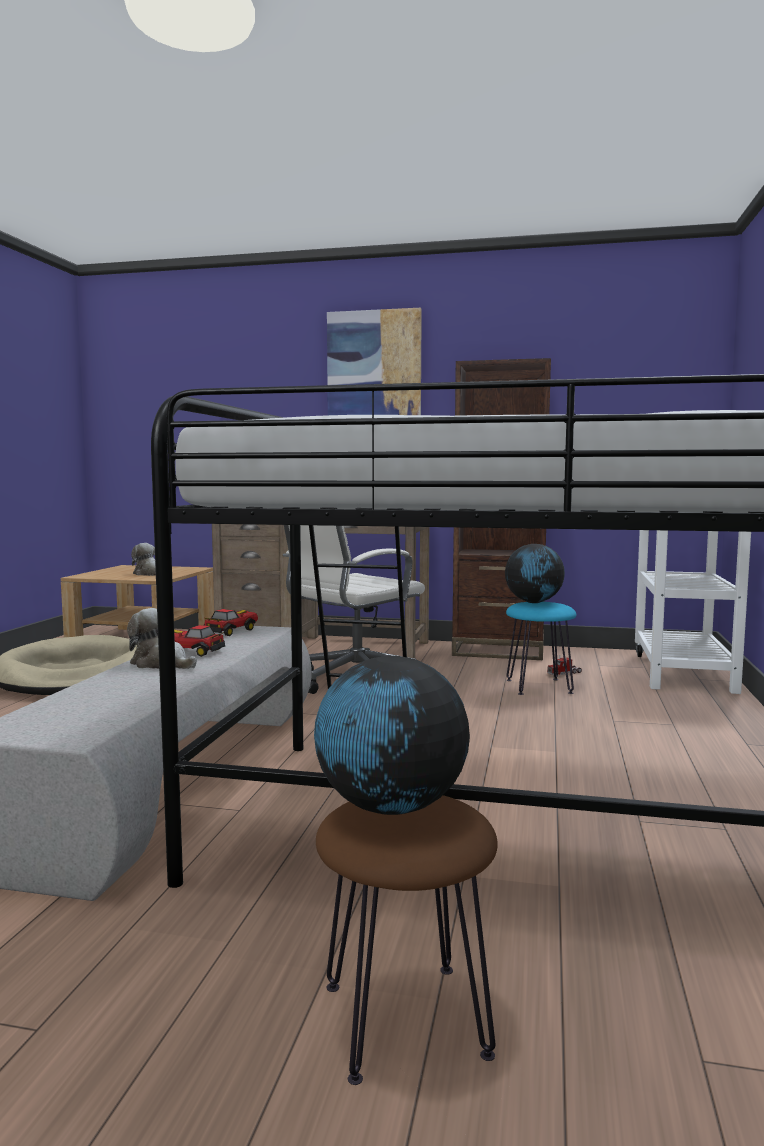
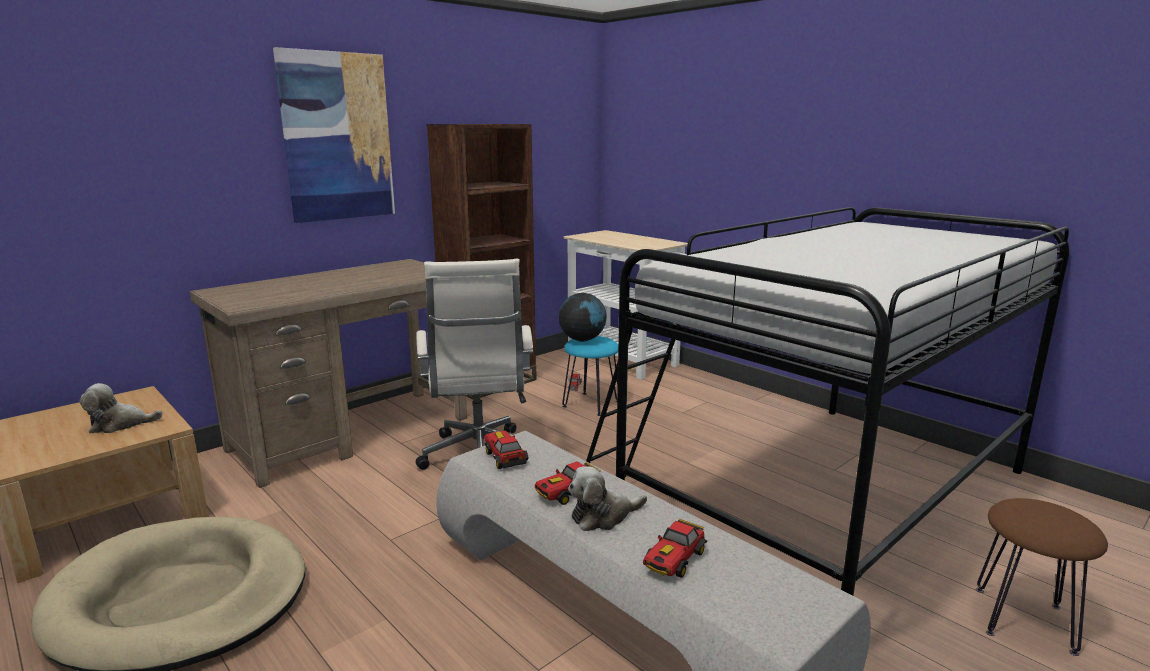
camera: 55 degrees left, 10 degrees up
(104, 689) = (674, 561): none -> toy car
(390, 808) = (1037, 518): globe -> none

